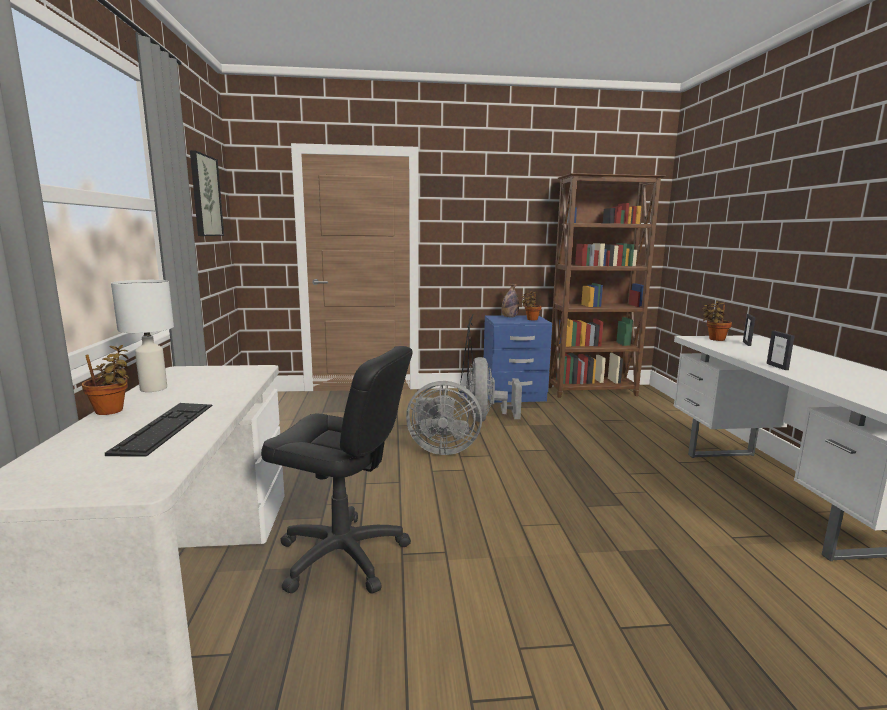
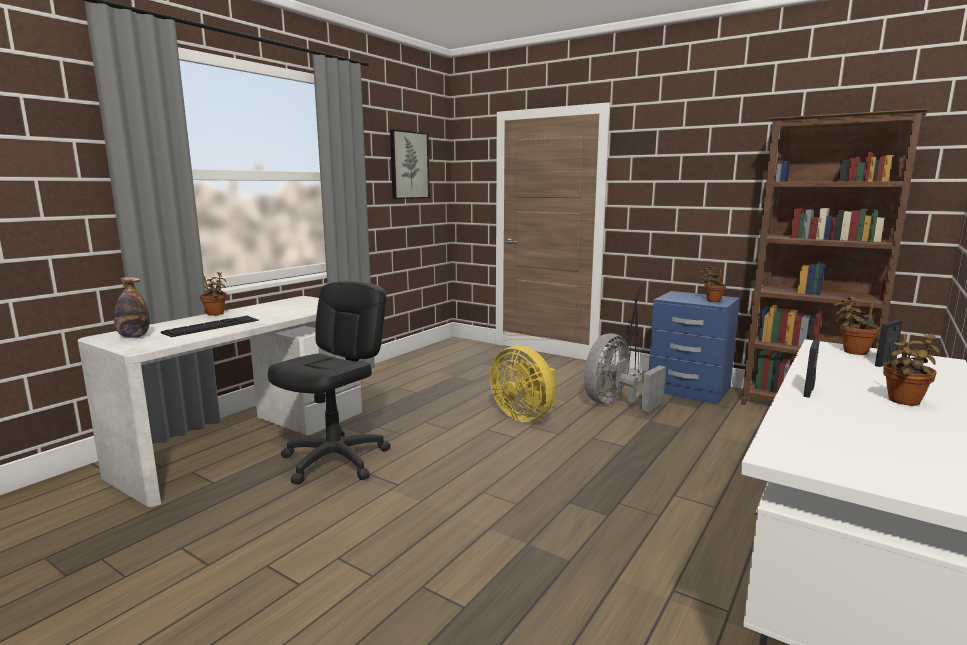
camera: 40 degrees right, 0 degrees up
(154, 388) = (262, 306): white table lamp -> none
(342, 556) = (335, 460): black office chair -> black office chair turned 120 degrees counterclockwise
(441, 449) = (525, 416): grey fan -> yellow fan
(509, 317) = (693, 295): bottle -> bottle (134, 336)
(816, 362) = (903, 402): none -> potted plant

